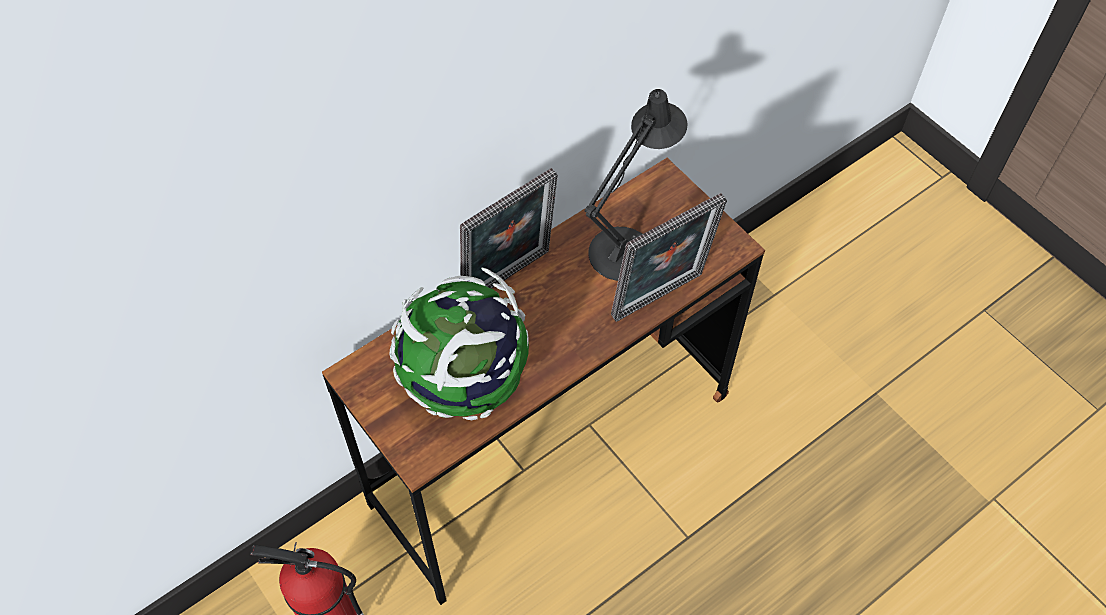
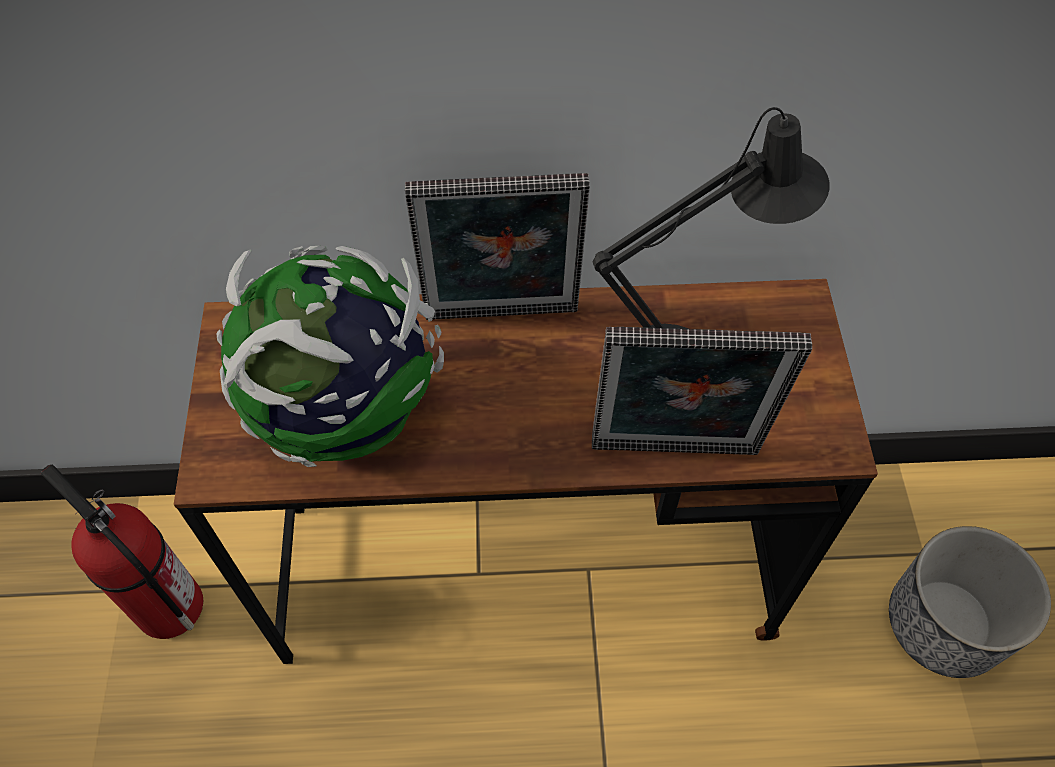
camera: 35 degrees right, 0 degrees up
(811, 328) = (944, 624): none -> planter

